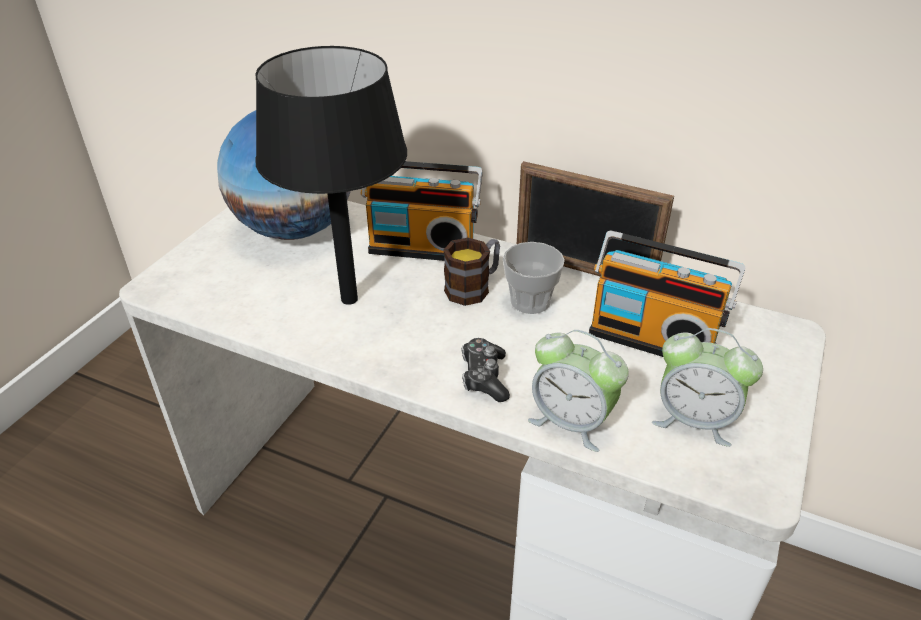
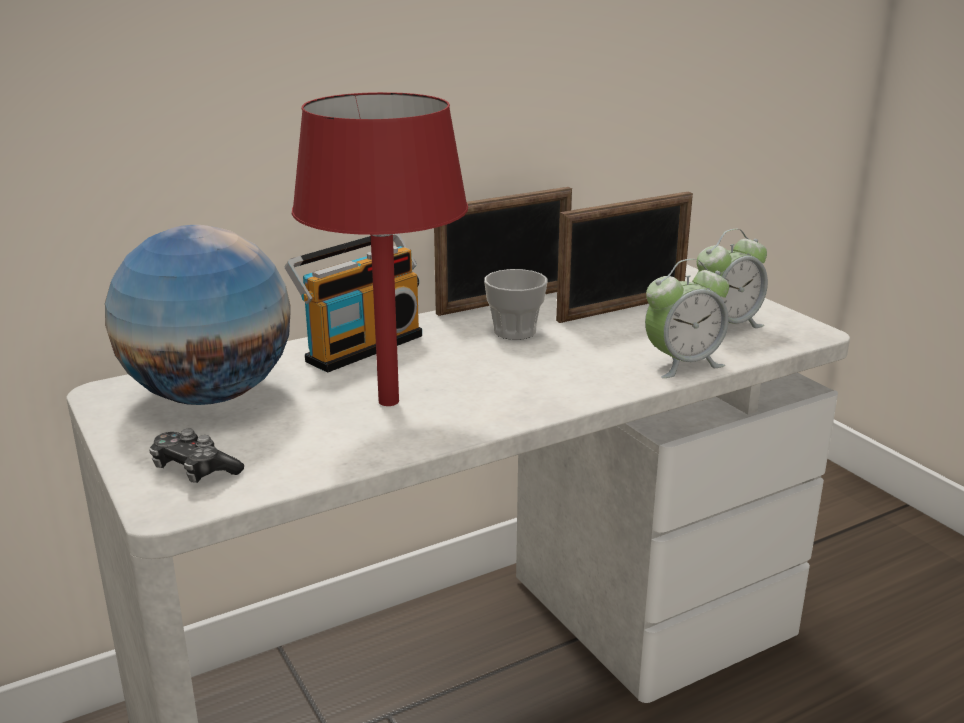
camera: 55 degrees left, 15 degrees down
(349, 299) = (388, 402): black table lamp -> red table lamp
(474, 287) = (460, 345): mug -> none
(484, 377) = (589, 377): game controller -> game controller (194, 470)
(652, 338) = (622, 308): radio -> picture frame

